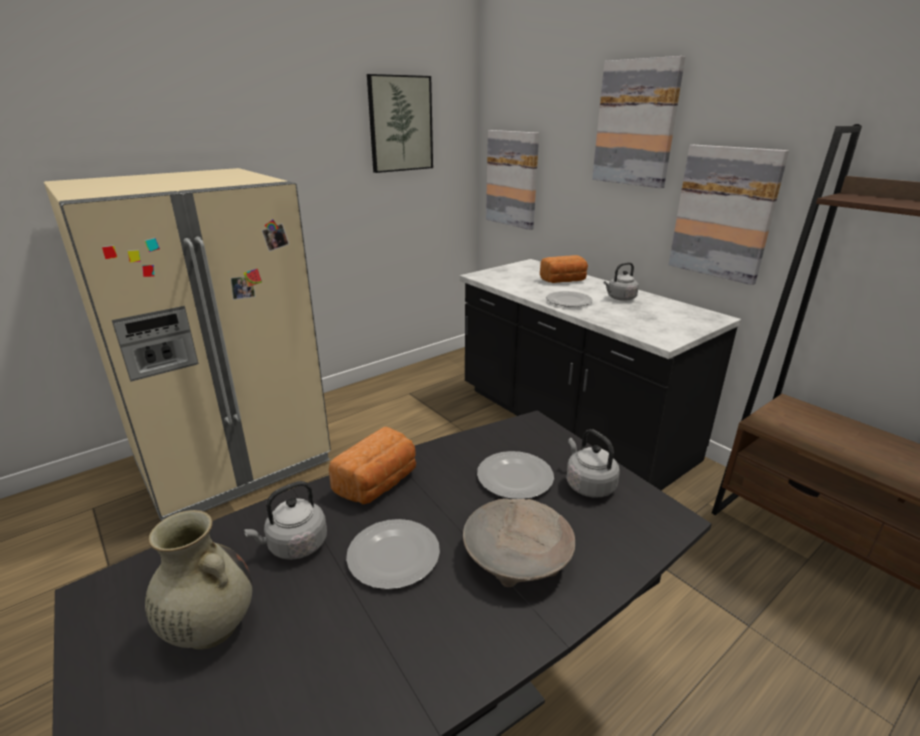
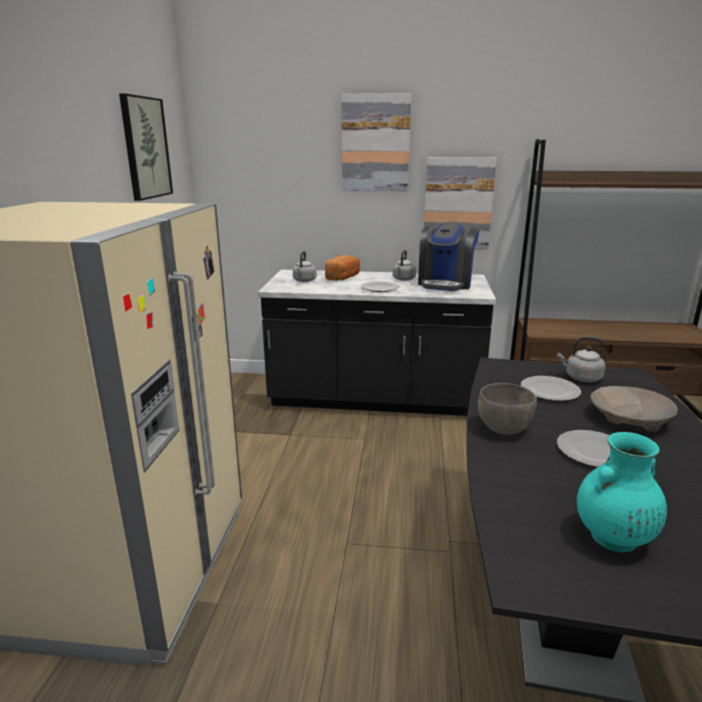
camera: 45 degrees left, 5 degrees down
(209, 626) = (612, 538): beige vase -> turquoise vase
(294, 546) = (546, 480): grey kettle -> grey kettle (304, 281)
(378, 483) = (503, 429): bread -> grey bowl
(512, 179) = (244, 199): picture -> none
(656, 316) = (445, 283): none -> coffee machine

